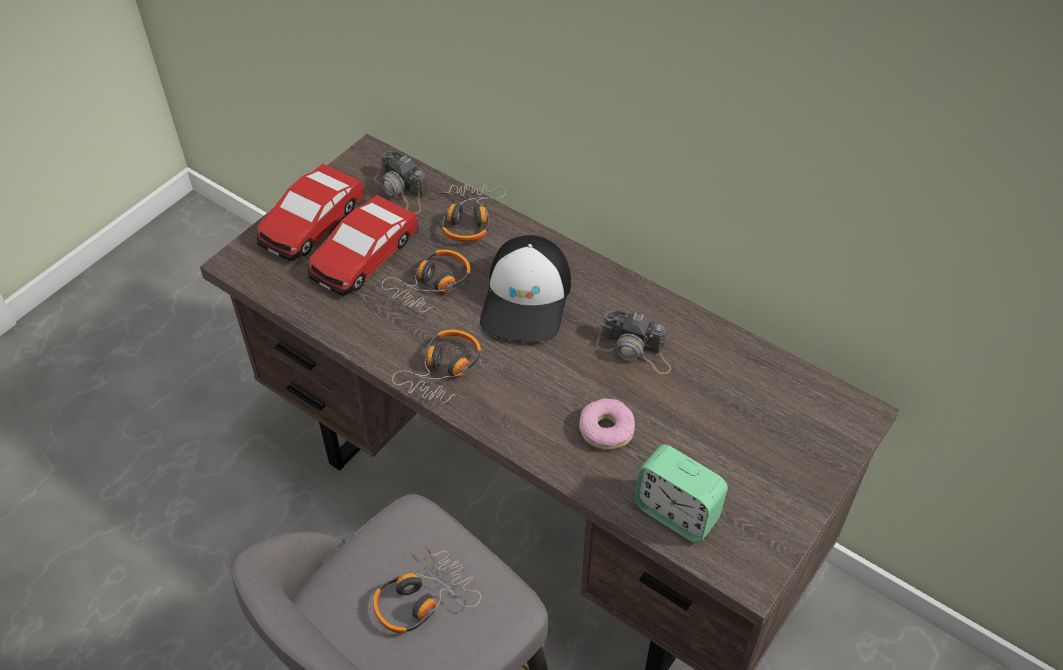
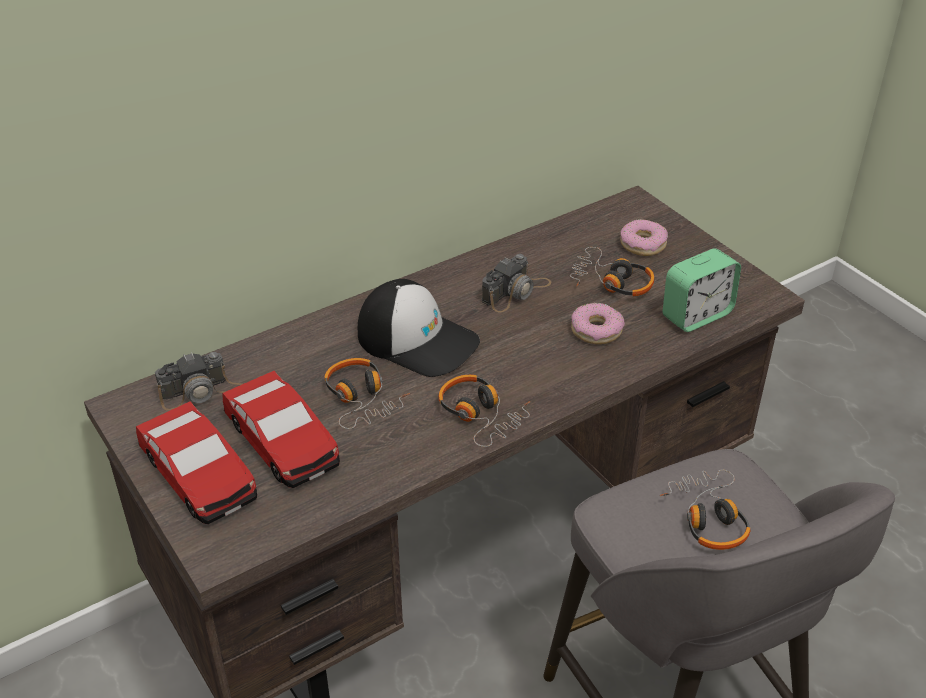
camera: 70 degrees left, 10 degrees down
(469, 218) = (282, 352): headphones -> headphones (611, 282)
(780, 438) = (643, 244): none -> donut

